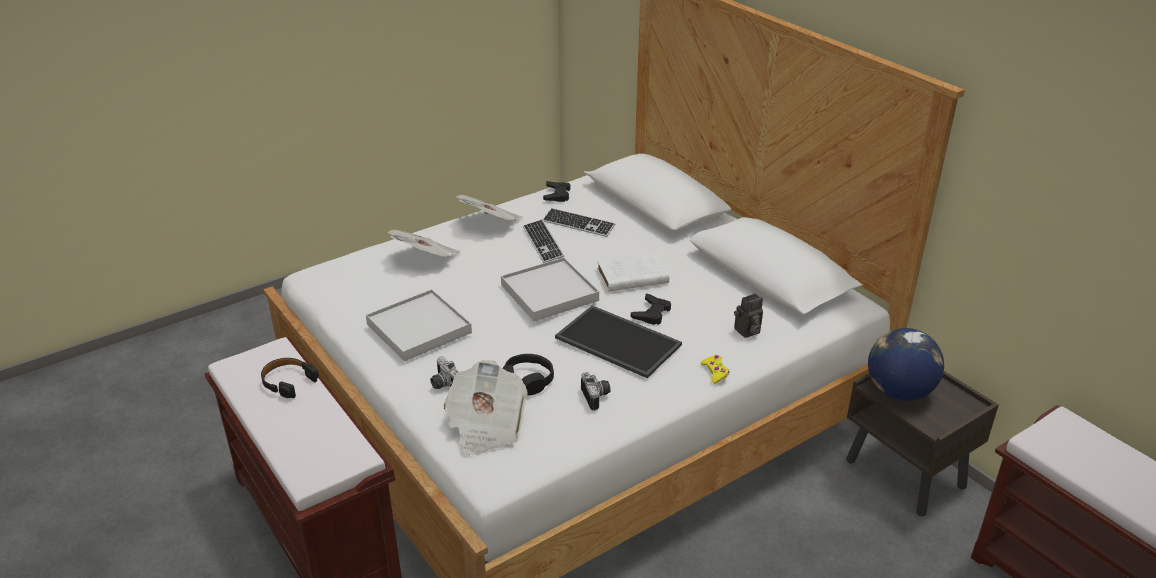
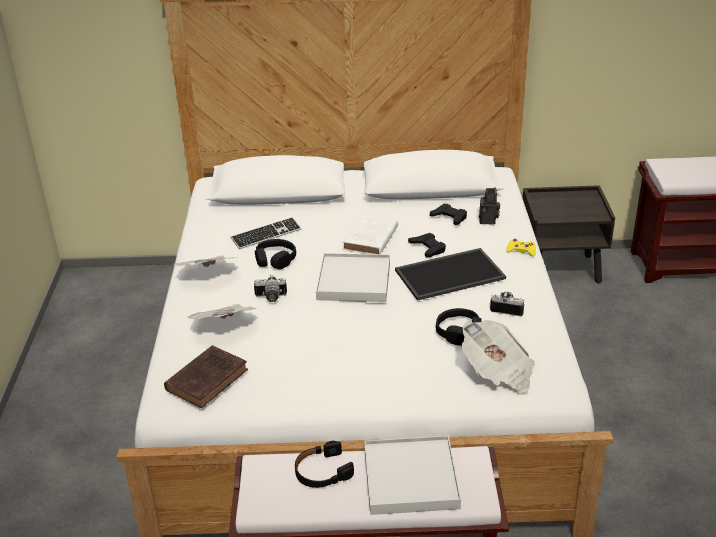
camera: 55 degrees left, 0 degrees up
(349, 278) = (208, 379): none -> brown book
(419, 328) = (334, 363): white tray -> white tray (410, 478)
(443, 384) = (424, 376): camera -> camera (270, 297)
(543, 243) = (275, 260): keyboard -> black headphones
(557, 195) = (207, 228): black game controller -> black game controller (449, 217)
(898, 392) = (556, 211): globe -> none

